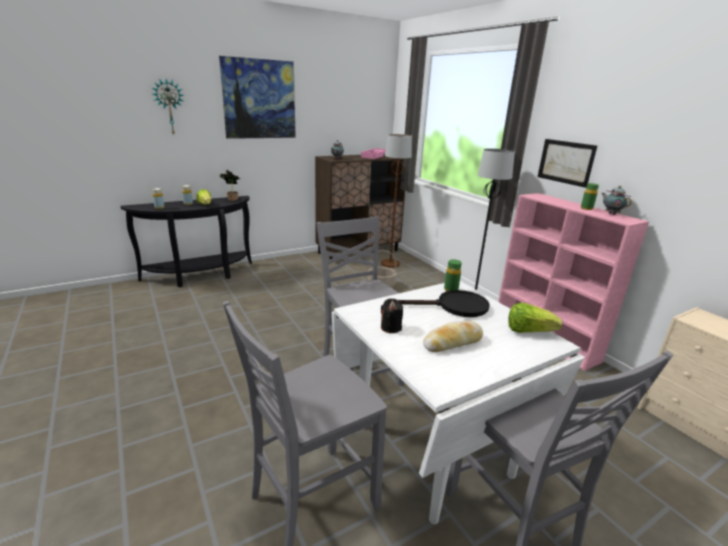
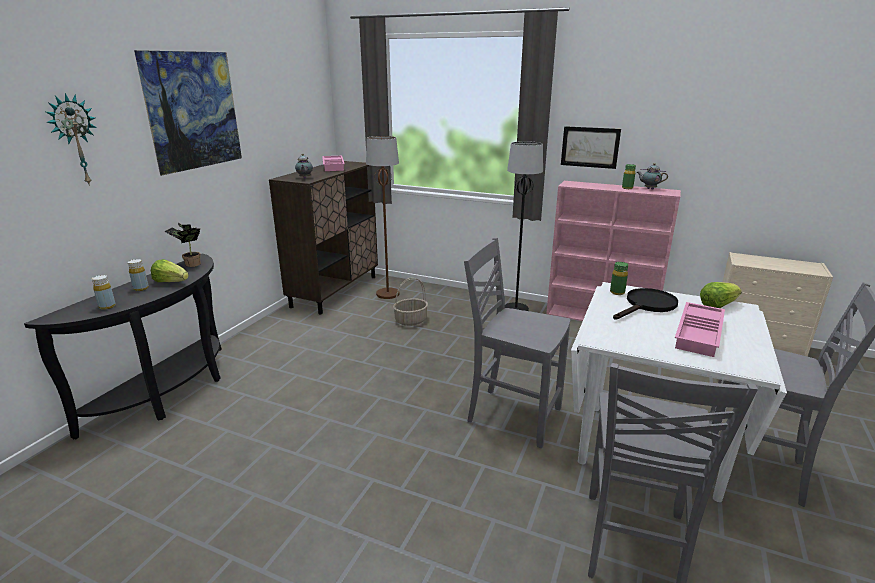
camera: 35 degrees left, 0 degrees up
(390, 327) = (647, 342): black candle -> none
(452, 342) = (700, 334): bread -> pink tray

